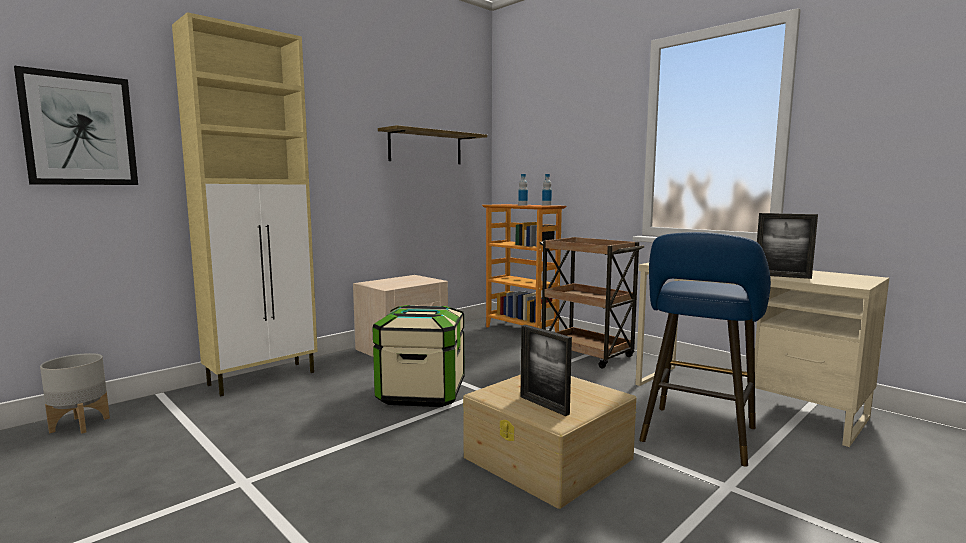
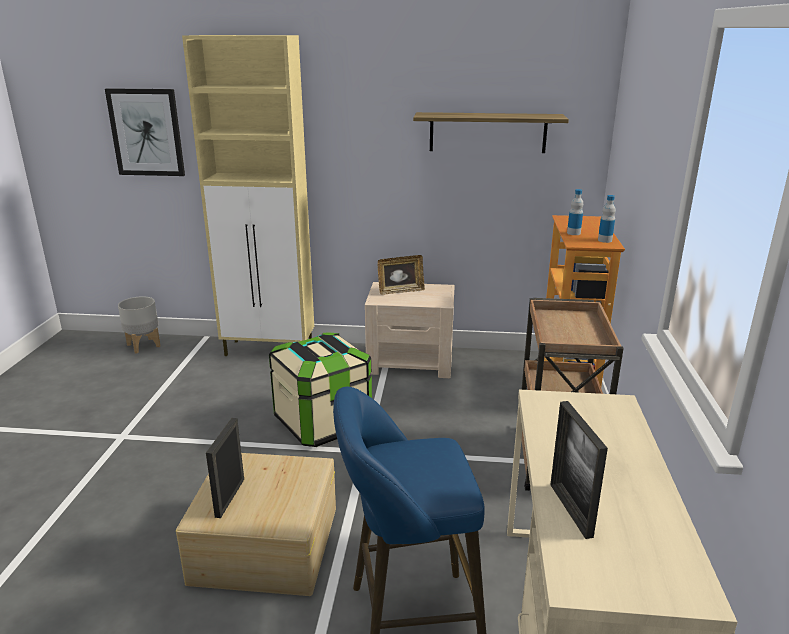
camera: 50 degrees right, 15 degrees up
(389, 282) = (400, 291): none -> picture frame

